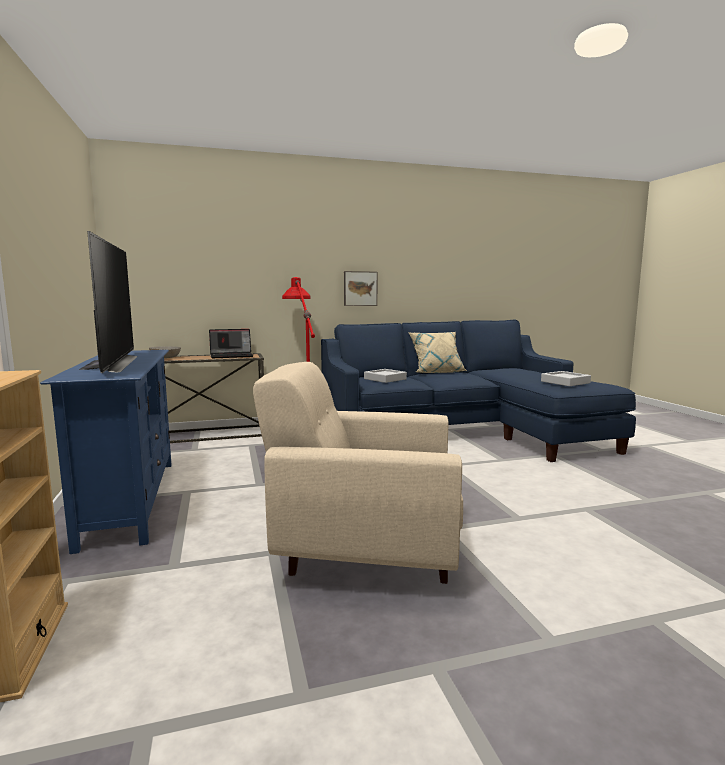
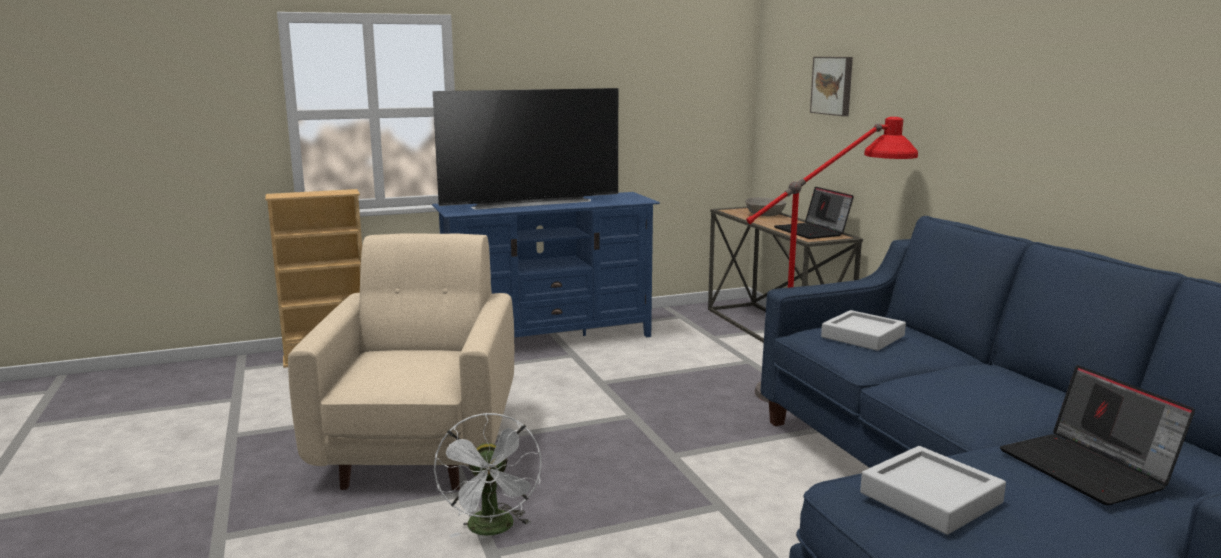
camera: 85 degrees right, 5 degrees up
(360, 288) = (1019, 148): picture -> picture (833, 85)
(436, 372) = (1026, 378): beige pillow -> none
(491, 518) = (493, 530): none -> white fan
(527, 372) = (1088, 469): none -> laptop

